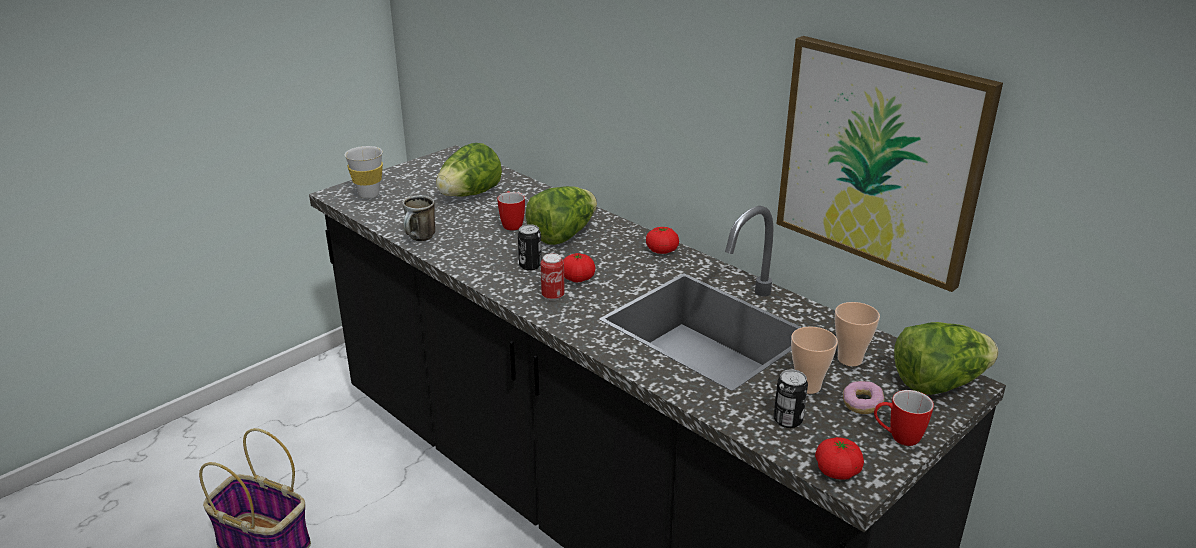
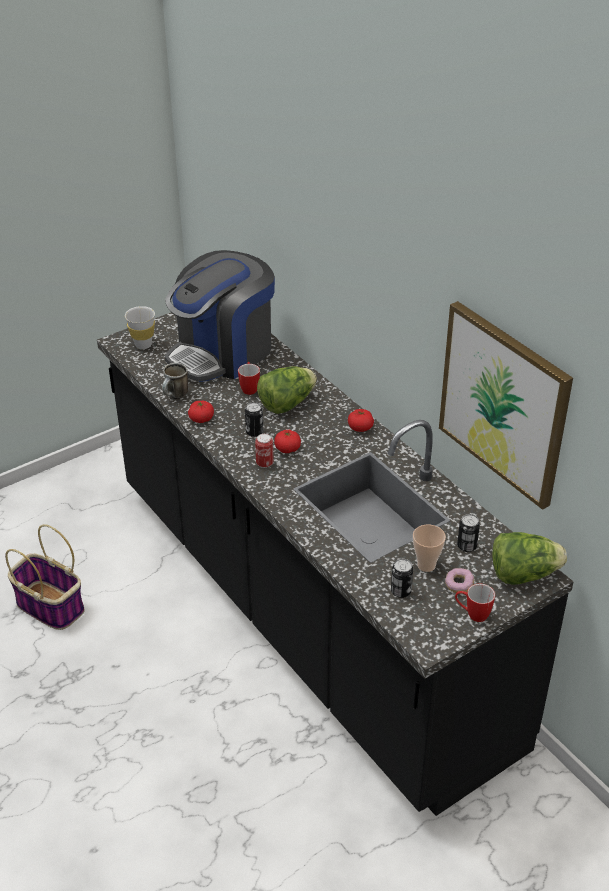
camera: 10 degrees right, 10 degrees up
(469, 195) = (222, 353): lettuce -> coffee machine
(837, 471) = (419, 634): tomato -> tomato (201, 419)
(850, 359) = (466, 546): cup -> can

